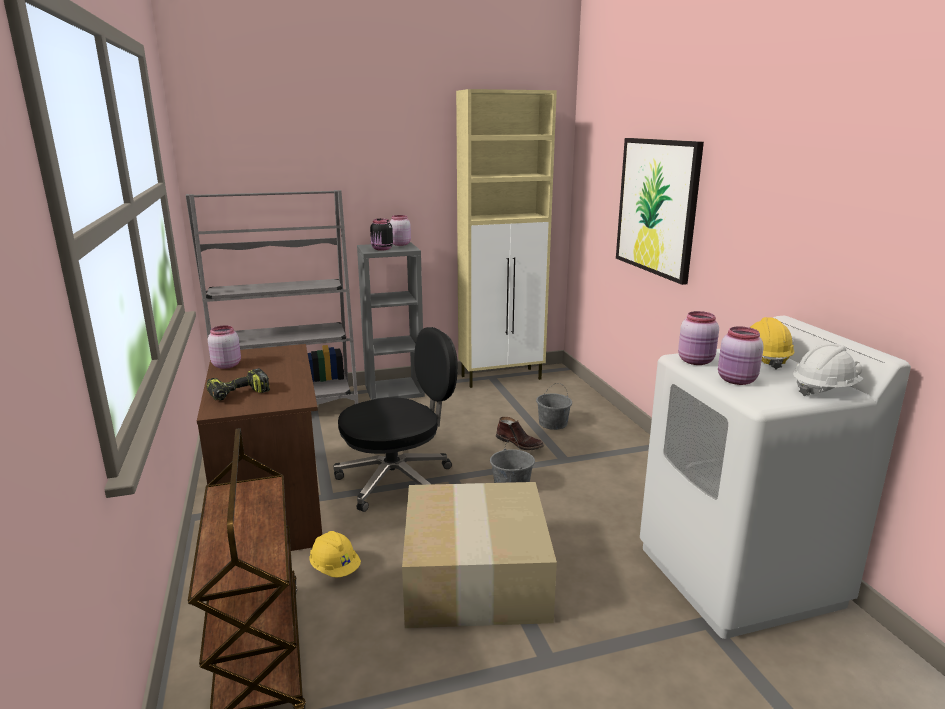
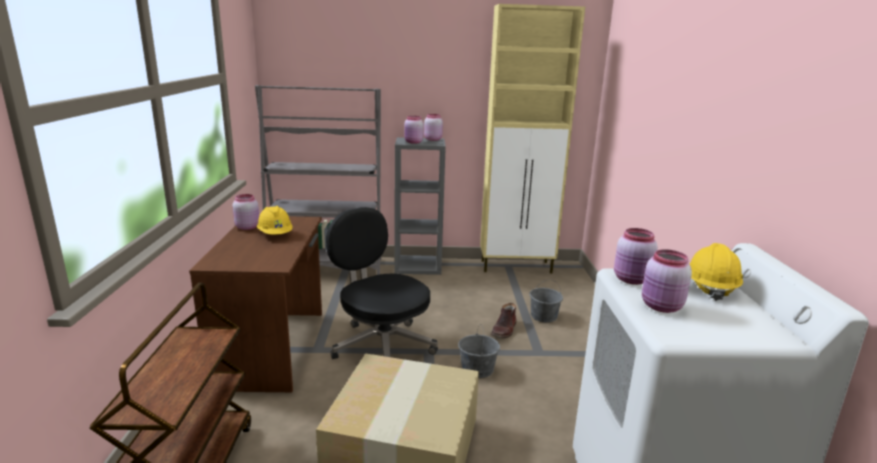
camera: 15 degrees right, 0 degrees up
(238, 395) = (236, 253): power drill -> none
(335, 568) = (291, 415): yellow hard hat -> yellow hard hat (275, 234)
(382, 249) = (413, 142): black jar -> pink jar
(398, 480) = (381, 345): black office chair -> black office chair turned 120 degrees counterclockwise
(520, 443) = (504, 330): brown boot -> brown boot turned 60 degrees clockwise
(657, 207) = (660, 121): picture -> none
(824, 390) = (757, 332): white hard hat -> none

